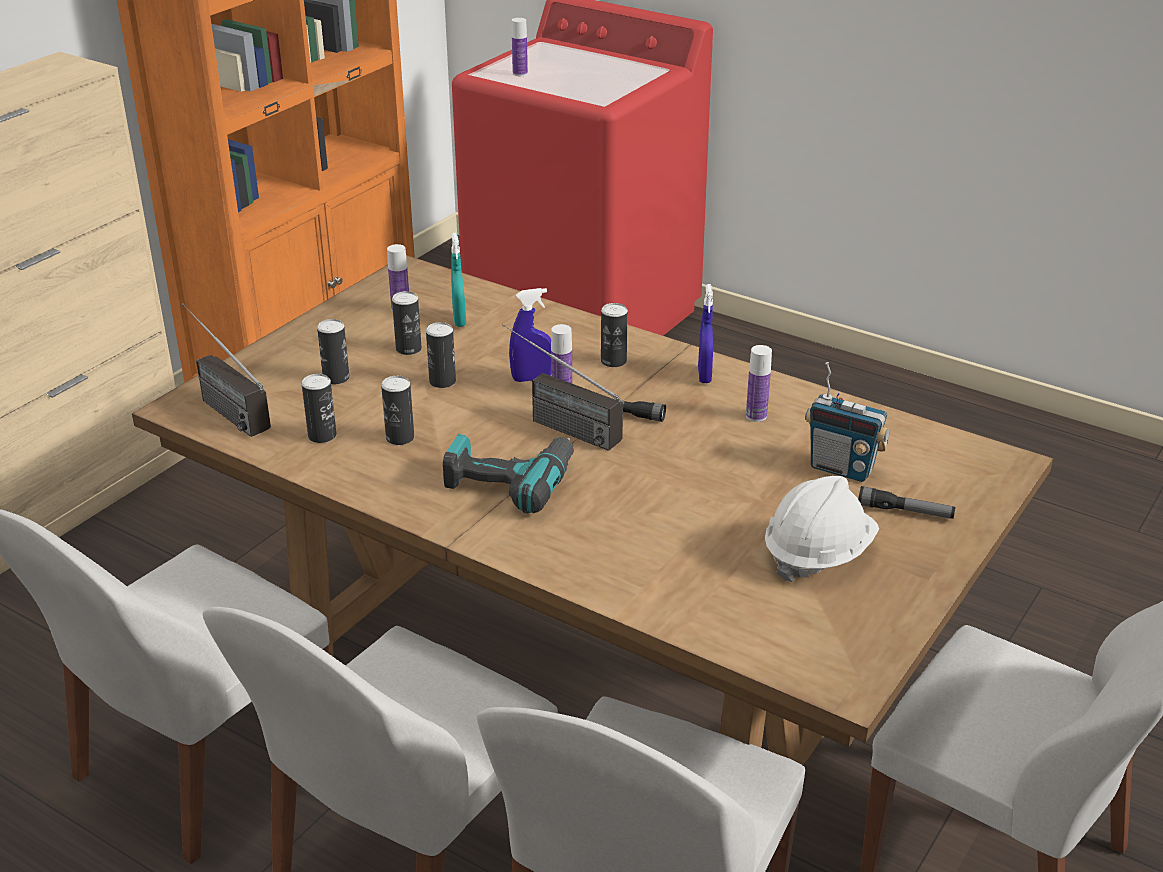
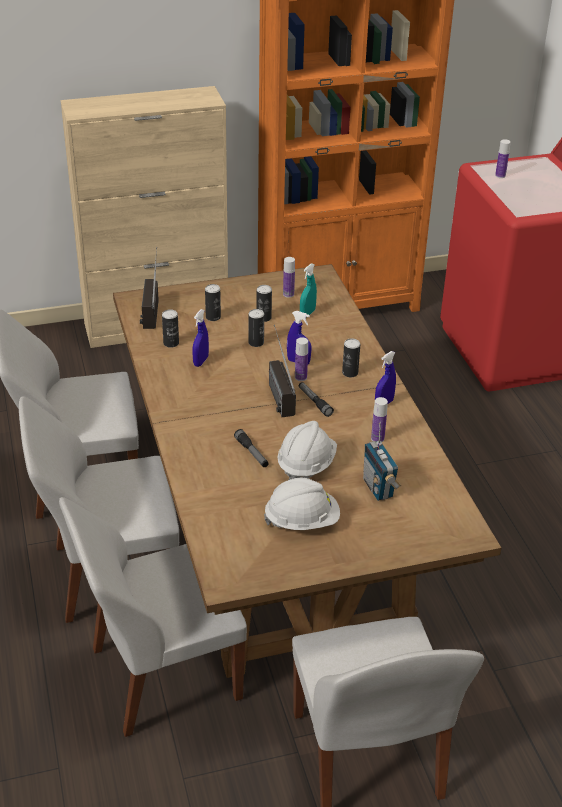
camera: 40 degrees right, 5 degrees up
(400, 438) = (201, 361): can -> blue spray bottle
(509, 480) = (218, 407): power drill -> none
(722, 488) = (306, 464): none -> white hard hat
(905, 511) = (376, 527): flashlight -> flashlight (251, 453)

